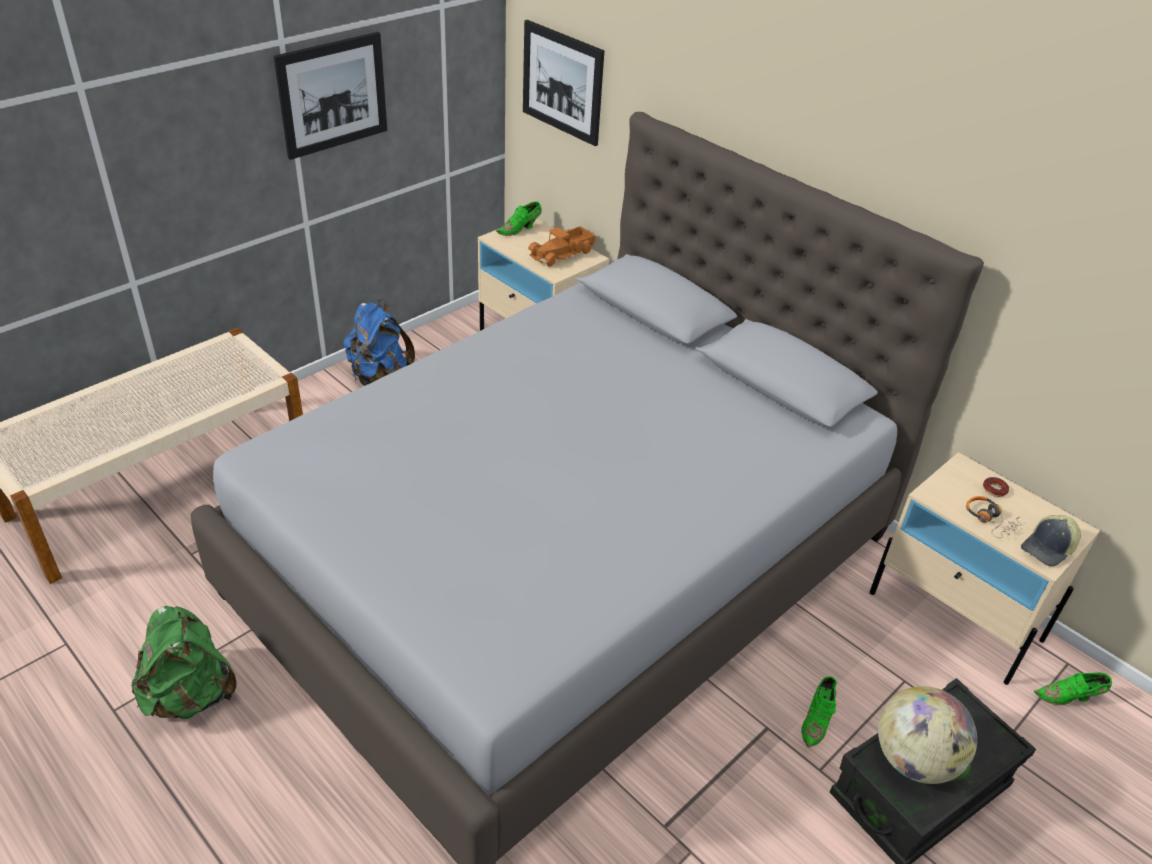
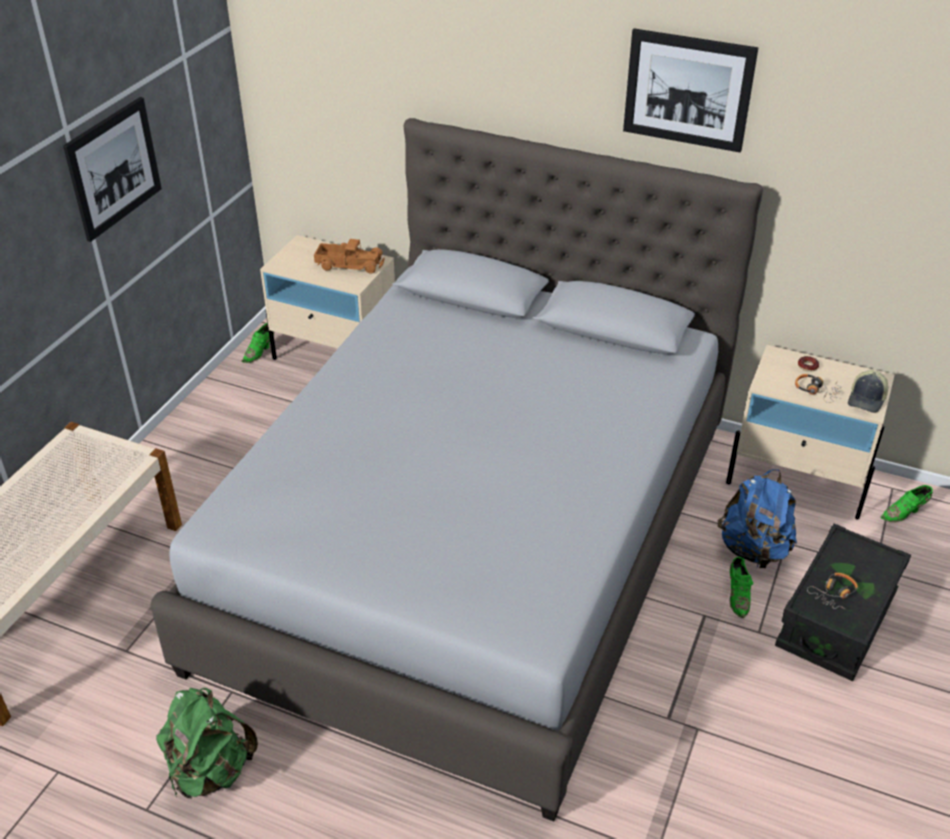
camera: 20 degrees left, 0 degrees up
(379, 375) = (201, 429): blue backpack -> blue backpack (754, 550)
(520, 229) = (295, 251): green shoe -> green shoe (260, 352)
(562, 82) = (312, 104): picture -> picture (688, 90)
(563, 254) = (349, 264): toy truck -> toy truck turned 105 degrees counterclockwise
(914, 760) = (834, 594): globe -> headphones

